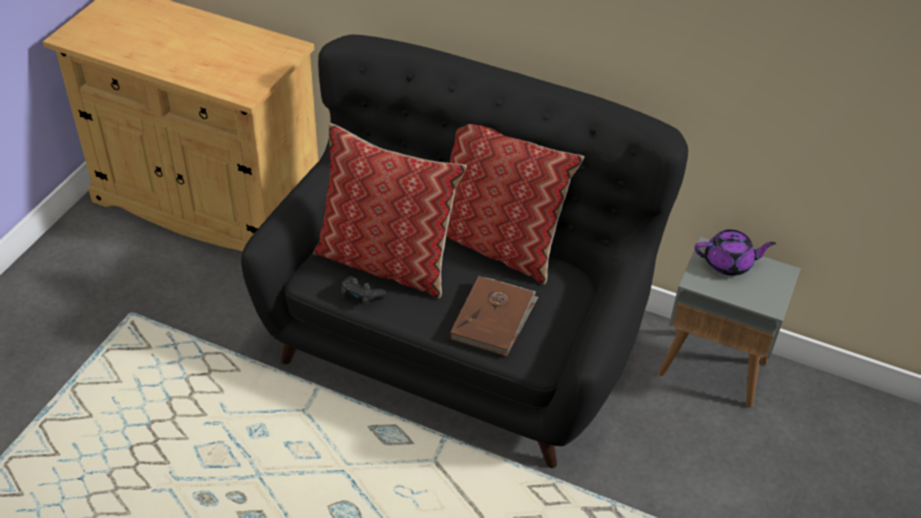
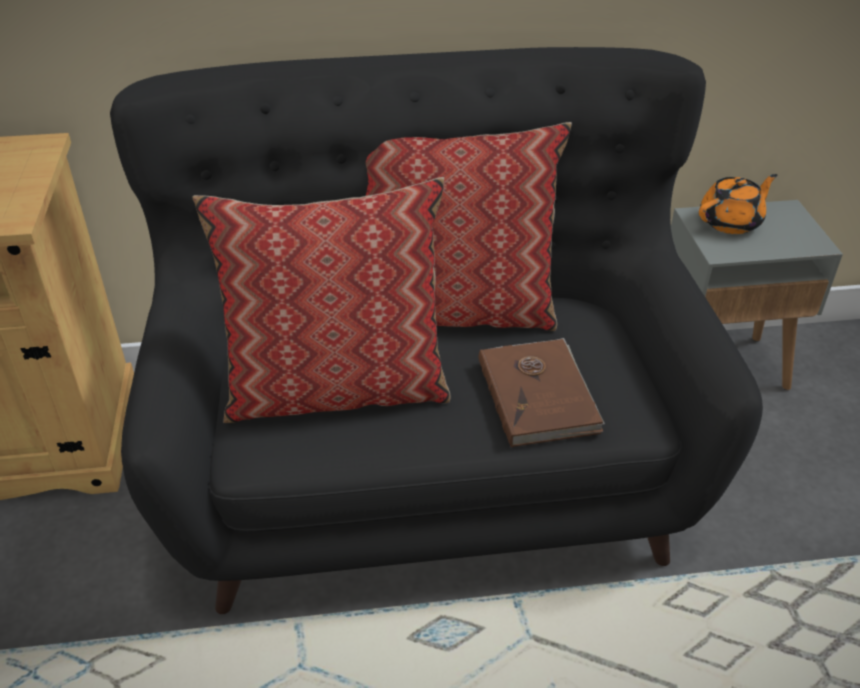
camera: 30 degrees left, 5 degrees down
(361, 296) = (340, 447): black game controller -> none
(728, 263) = (731, 222): purple teapot -> orange teapot

